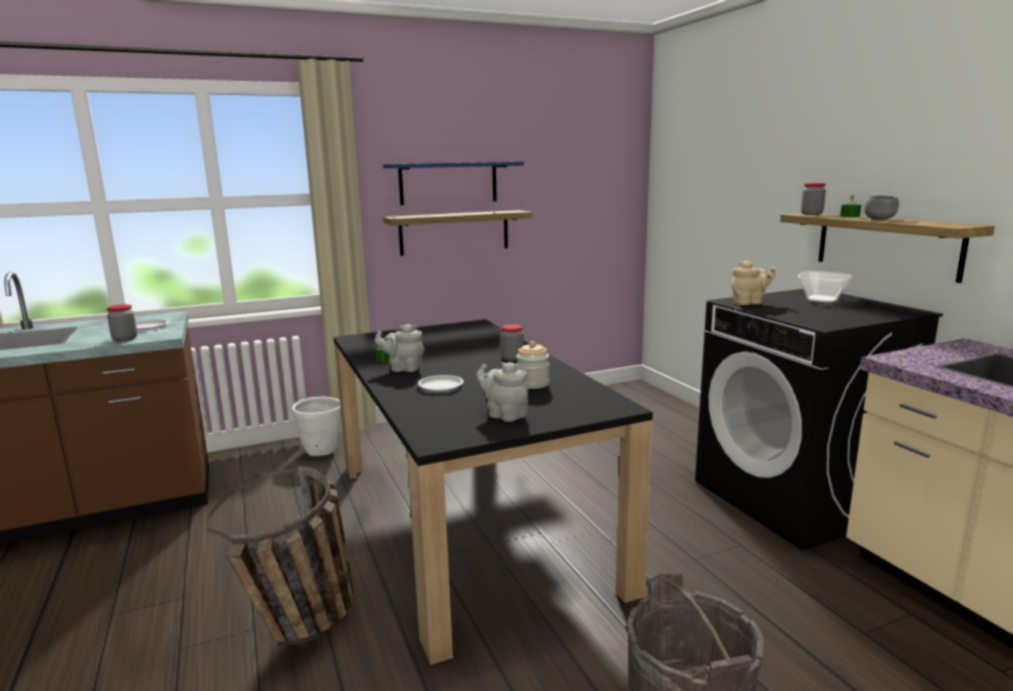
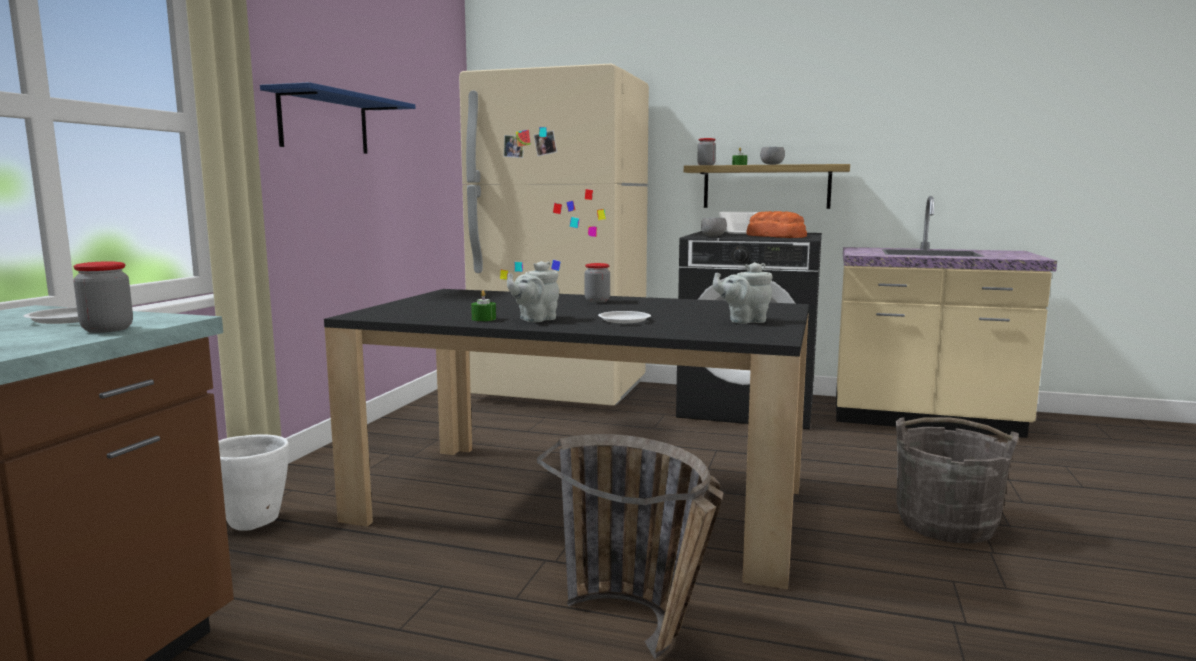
camera: 50 degrees left, 5 degrees down
(454, 232) = (332, 190): shelf -> none
(532, 384) = (683, 307): jar -> none
(658, 421) = (561, 391): none -> beige fridge
(749, 303) = (713, 236): beige teapot -> grey bowl
(816, 315) = (776, 236): none -> bread

